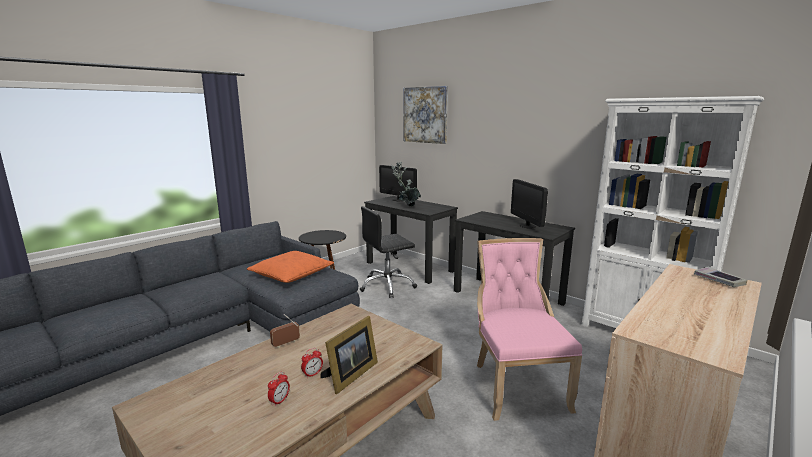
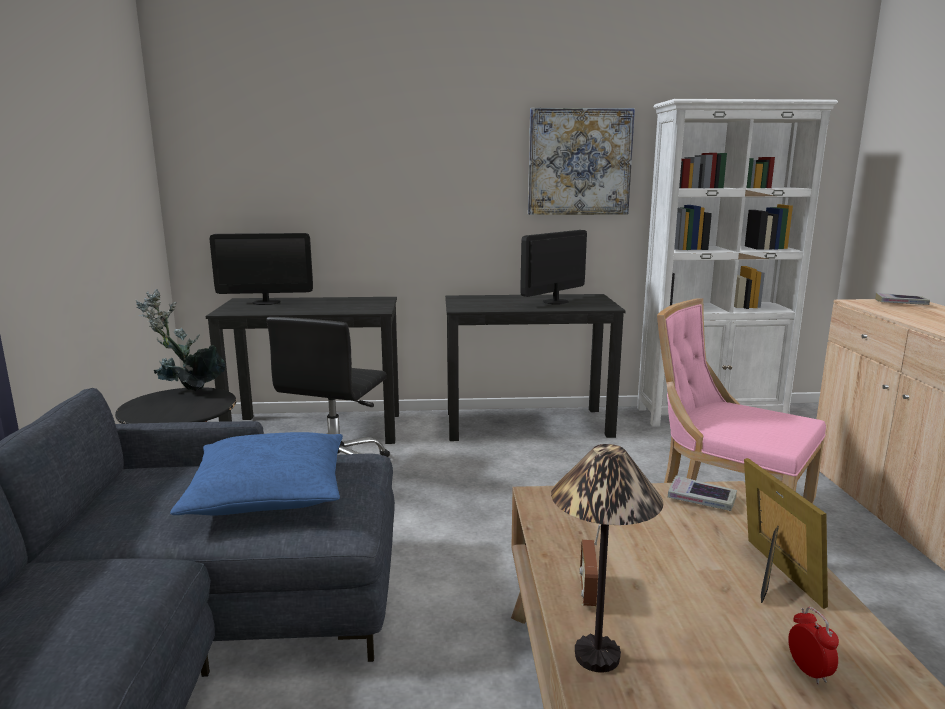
camera: 45 degrees left, 0 degrees up
(246, 358) = (596, 656): none -> table lamp
(291, 274) = (268, 492): orange pillow -> blue pillow
(312, 374) = (738, 606): alarm clock -> none
(402, 340) = (701, 499): none -> book
(406, 207) = (315, 309): potted plant -> potted plant (187, 394)
(425, 115) = (300, 127): picture -> picture (579, 162)
(527, 226) = (555, 301): monitor -> monitor turned 105 degrees clockwise

